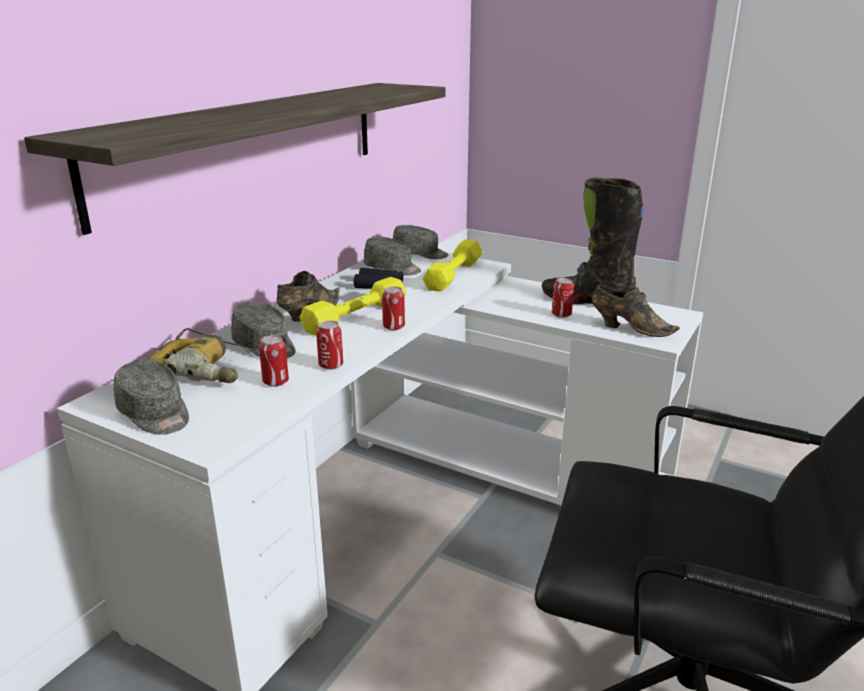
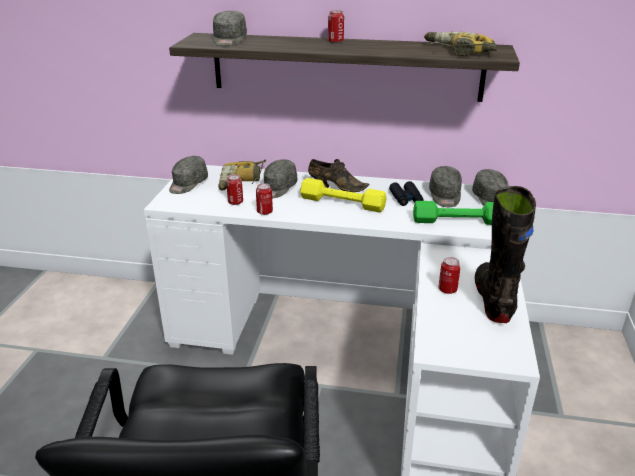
camera: 70 degrees right, 5 degrees up
(144, 128) = (229, 40): none -> grey cap
(382, 90) = (458, 51): none -> power drill
(394, 327) = (335, 218): can -> can (335, 41)
(454, 275) = (458, 221): yellow dumbbell -> green dumbbell
(629, 328) = (448, 329): brown shoe -> none

